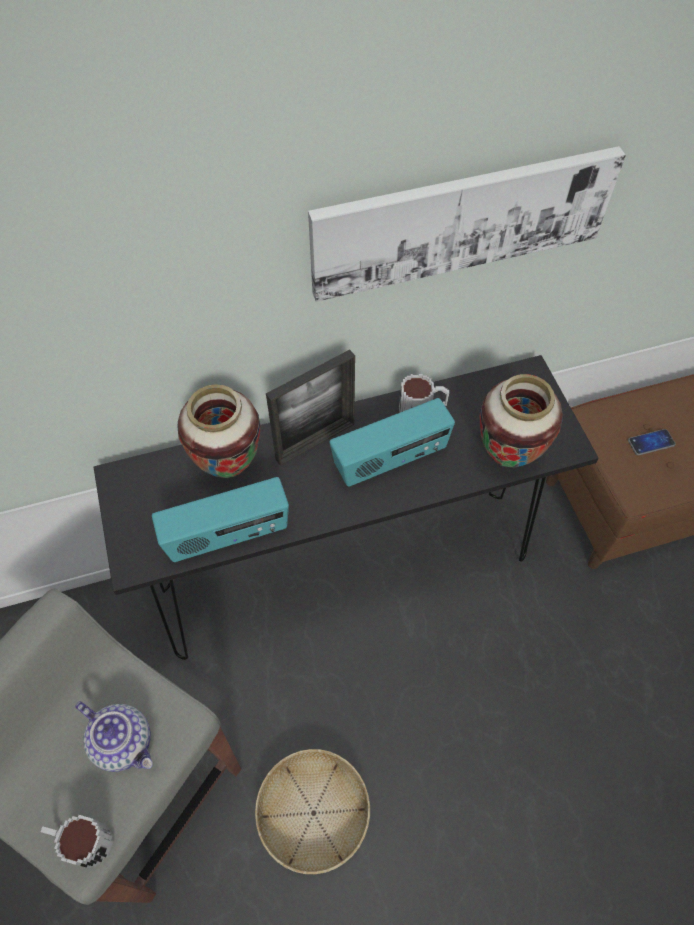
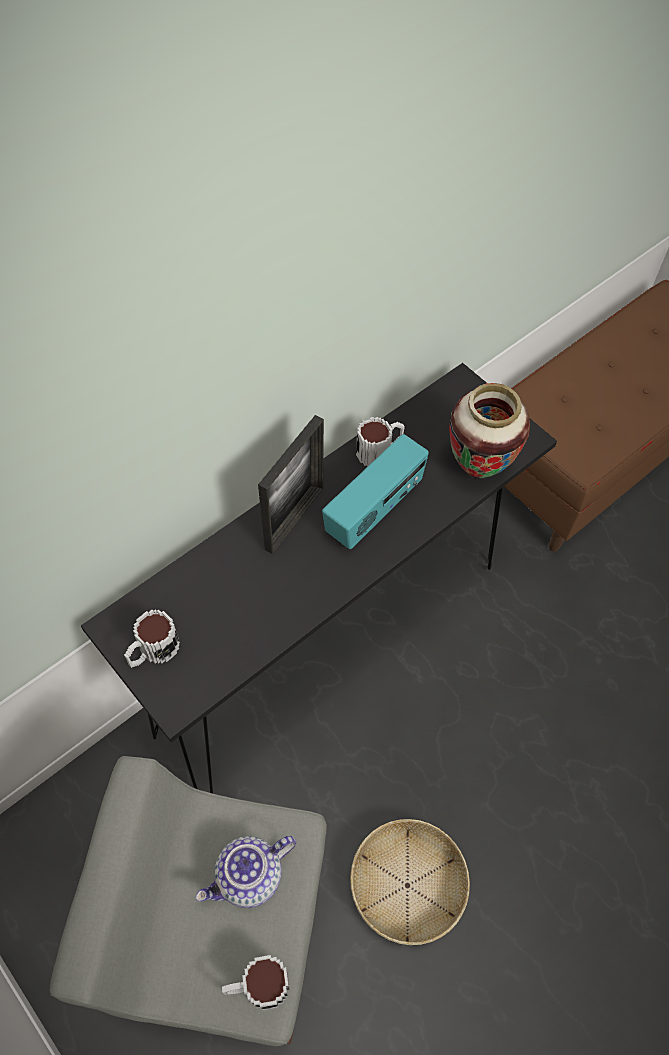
camera: 25 degrees left, 0 degrees up
(124, 742) = (249, 878): teapot -> teapot turned 135 degrees clockwise
(138, 511) = (153, 651): none -> mug
(228, 536) = (256, 640): radio -> none
(229, 466) = (221, 573): vase -> none
(461, 220) = (388, 259): picture -> none
(651, 442) = (575, 413): phone -> none

